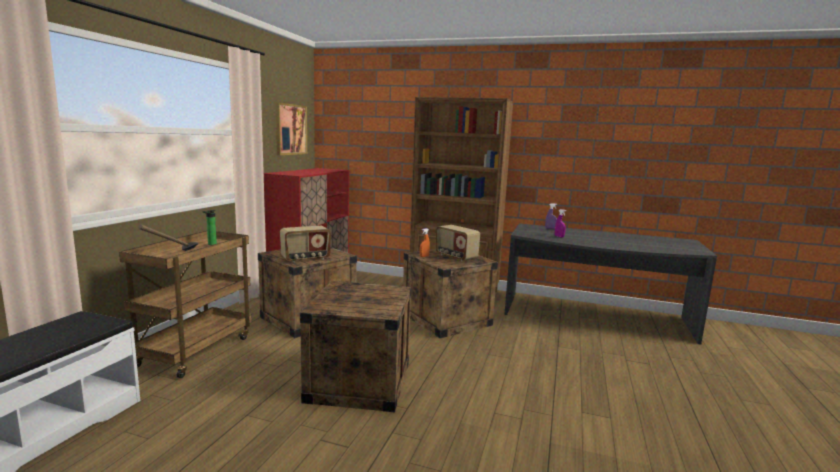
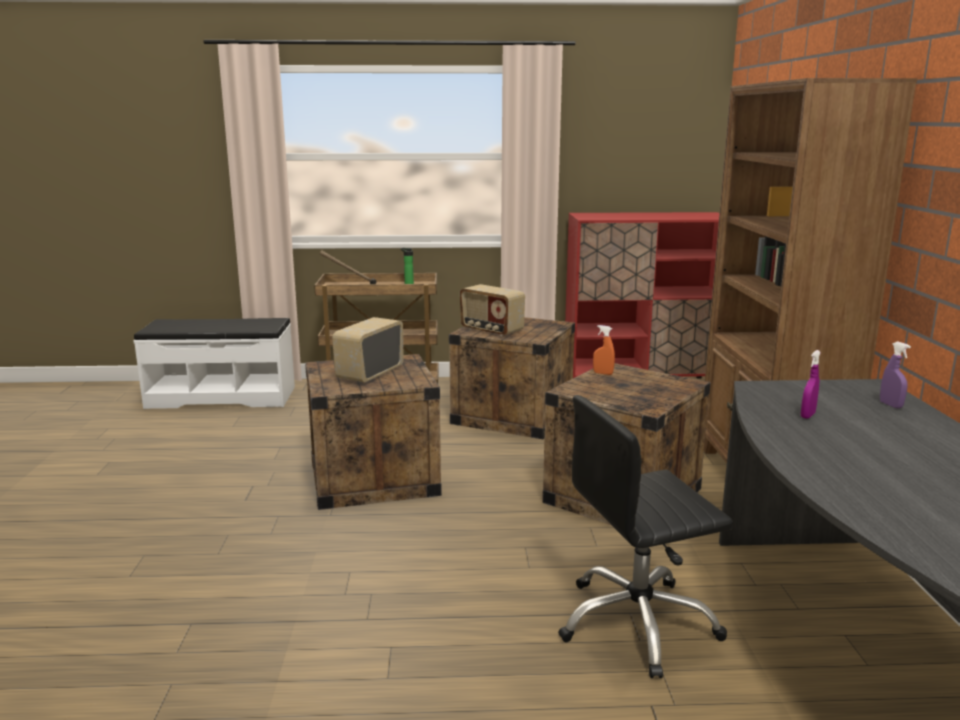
camera: 70 degrees right, 5 degrees up
(290, 129) = (653, 148): picture -> none
(455, 257) = (636, 389): radio -> radio (369, 374)
(567, 347) = (637, 623): none -> black office chair

